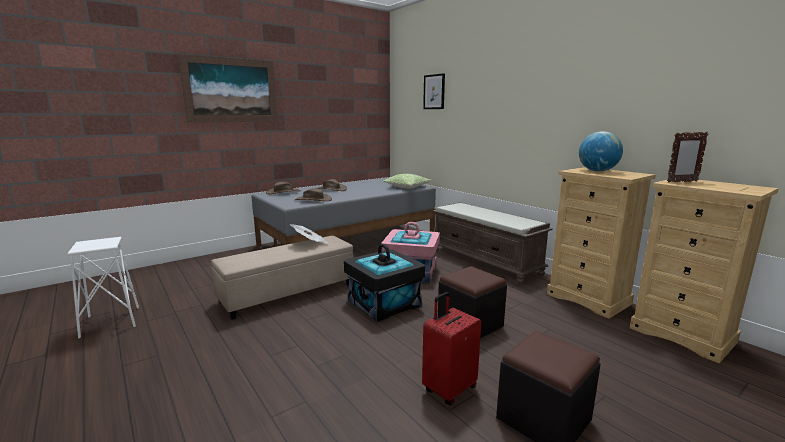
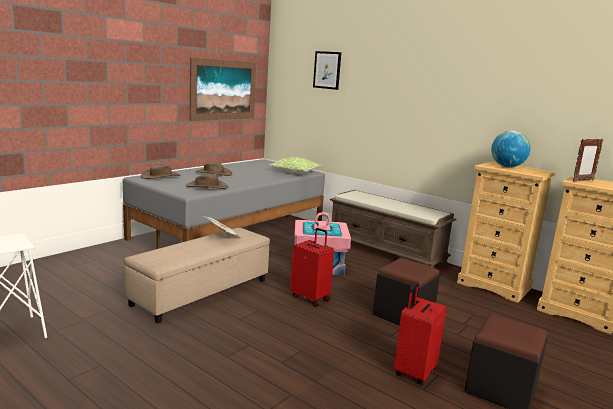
camera: 15 degrees left, 0 degrees up
(231, 90) = (107, 55): picture -> picture (223, 90)
(384, 303) = (310, 298): black storage box -> red suitcase

